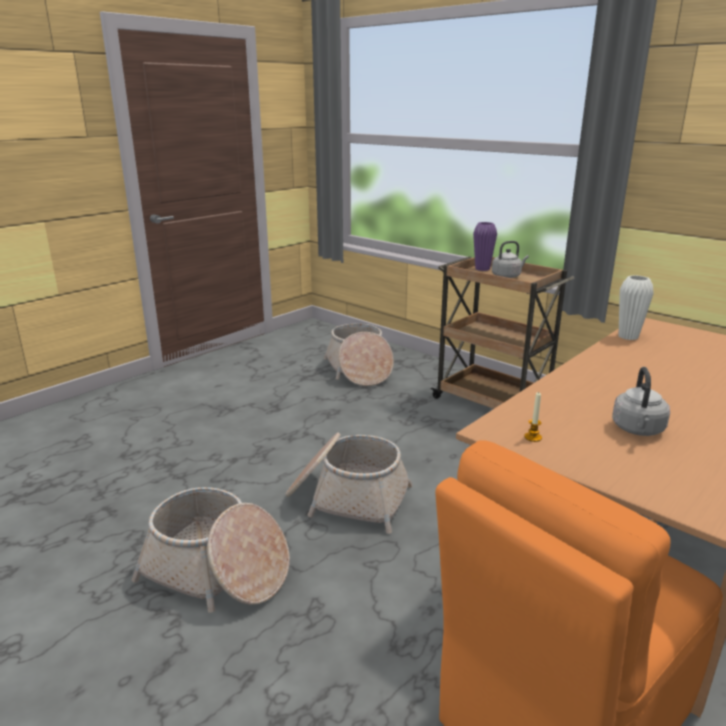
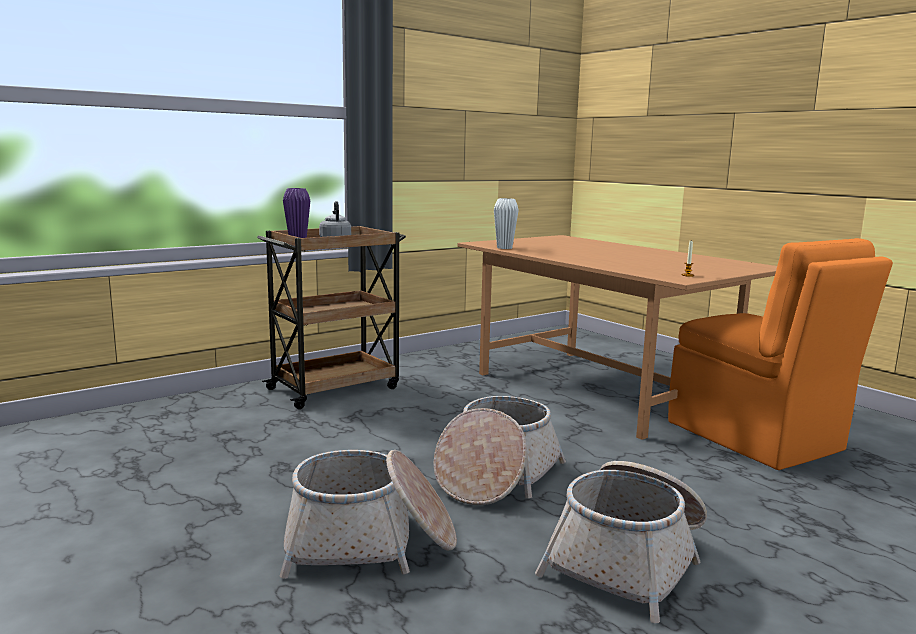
camera: 80 degrees left, 10 degrees down
(359, 370) = (164, 438): basket -> basket (370, 543)
(638, 430) = (668, 263): grey kettle -> none

